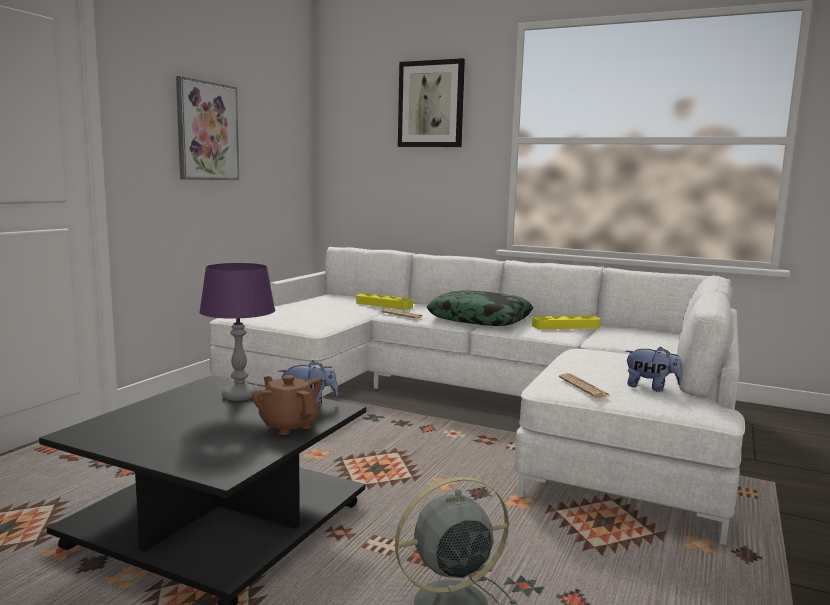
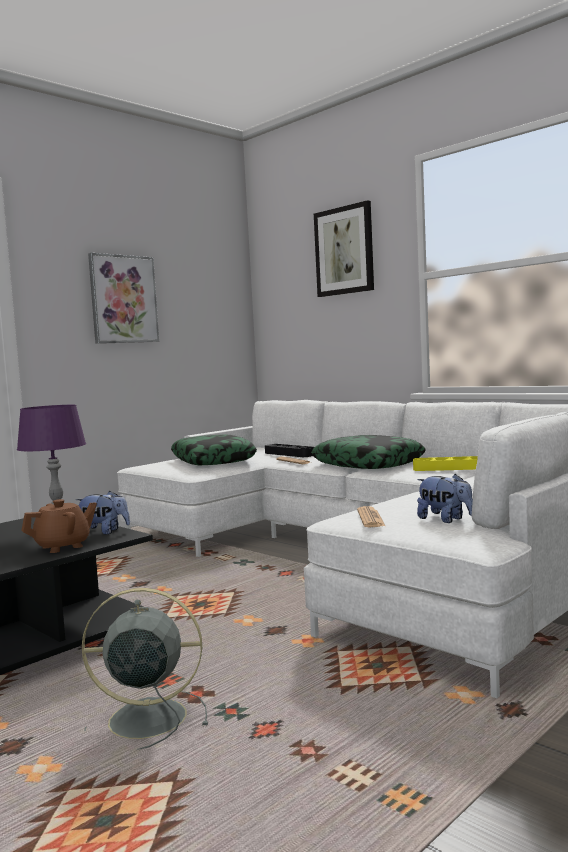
camera: 20 degrees right, 5 degrees down
(288, 425) = (63, 546): brown teapot -> brown teapot turned 75 degrees clockwise
(314, 311) = (213, 460): none -> pillow
(384, 305) = (289, 454): yellow tray -> black tray

